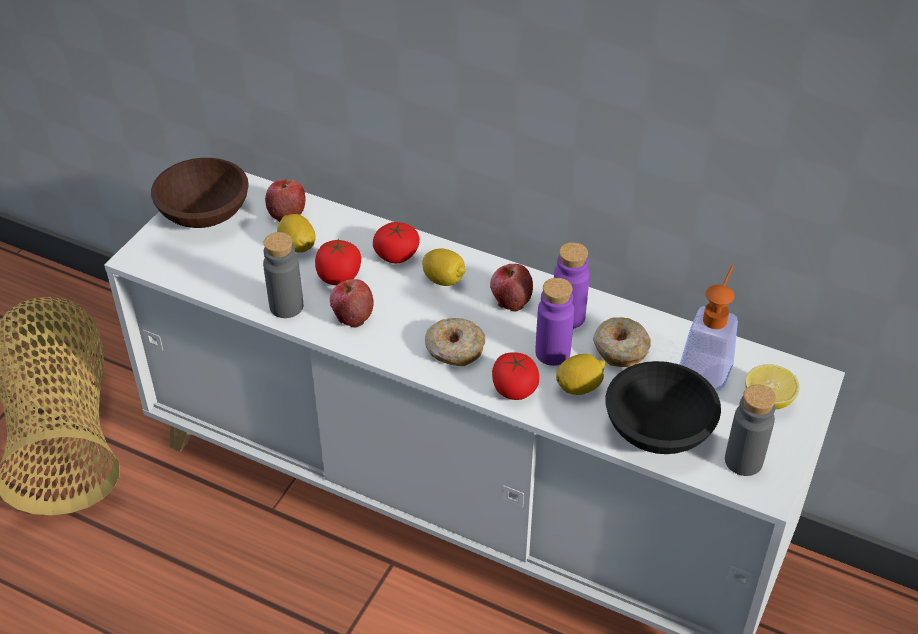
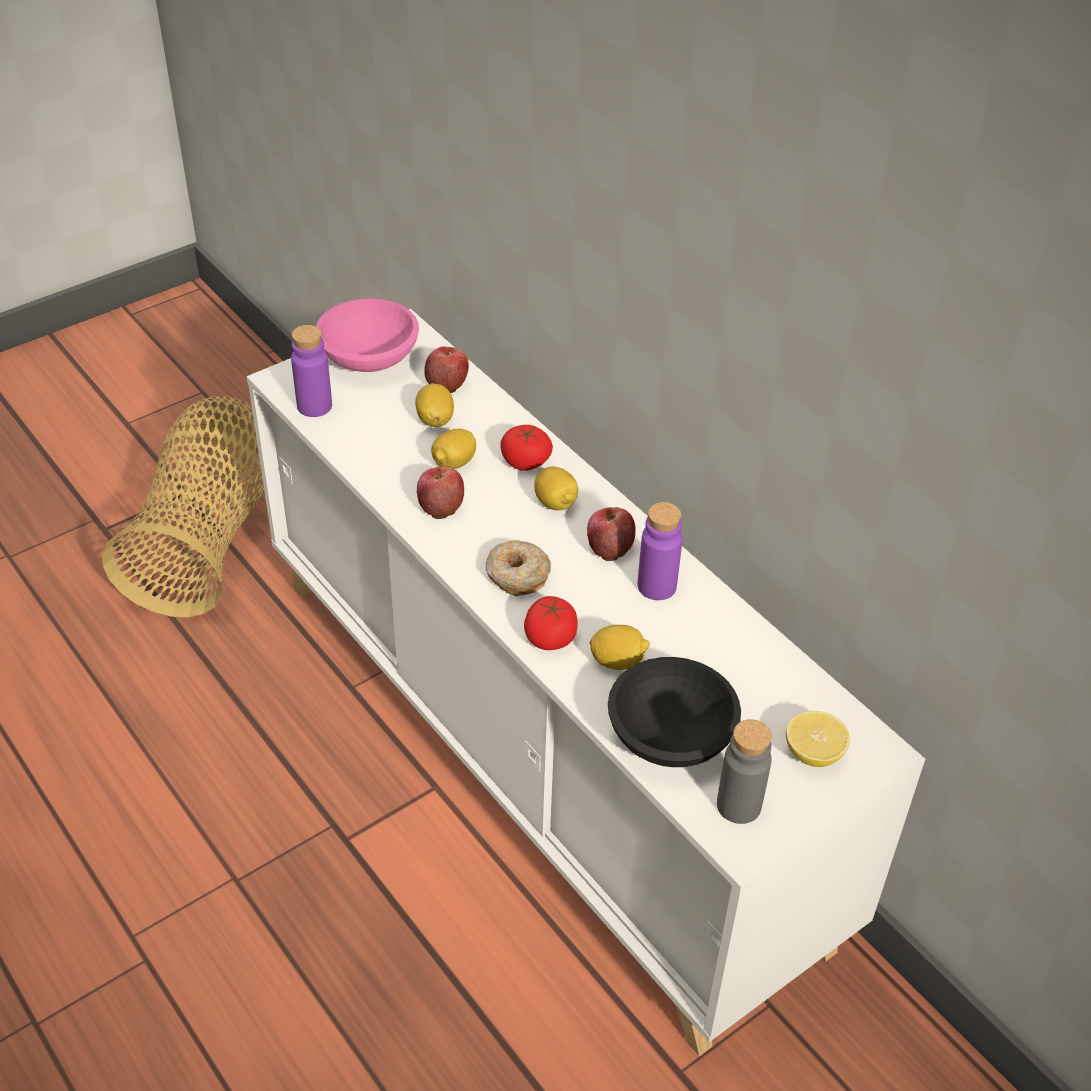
camera: 25 degrees right, 0 degrees up
(205, 212) = (370, 357): brown bowl -> pink bowl
(286, 306) = (384, 474): grey bottle -> none
(339, 276) = (454, 463): tomato -> lemon
(552, 353) = (614, 616): purple bottle -> purple bottle (314, 406)
(620, 349) = (688, 639): donut -> none
(707, 364) = (773, 690): soap dispenser -> none

